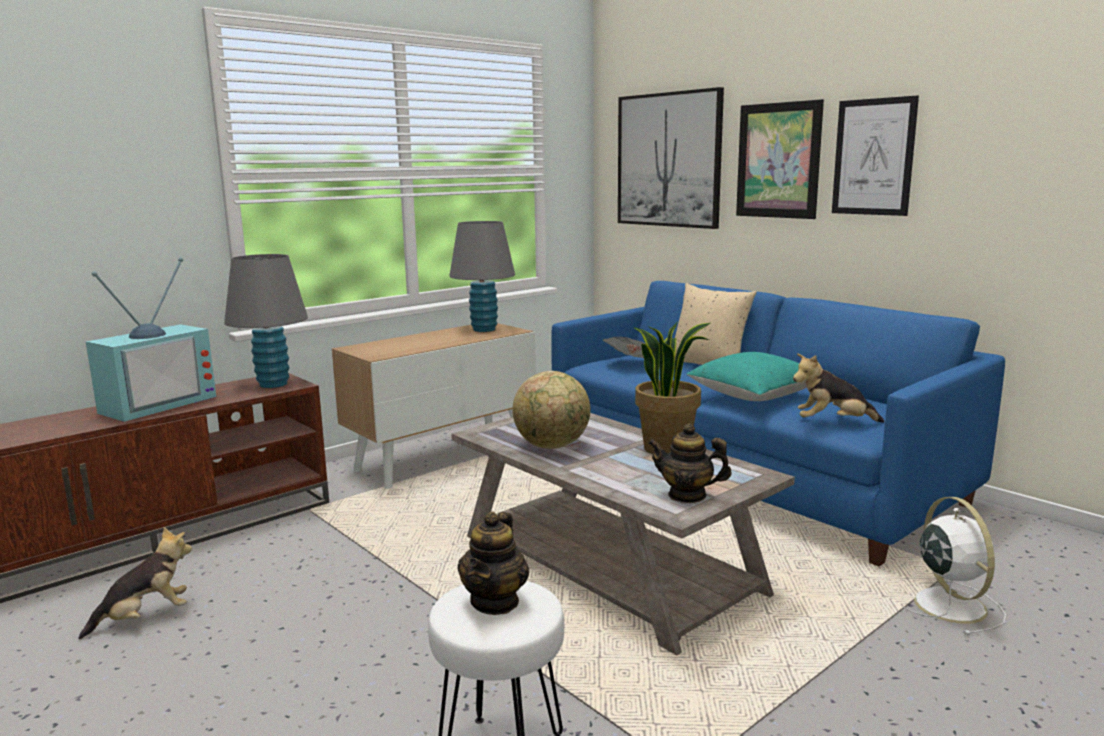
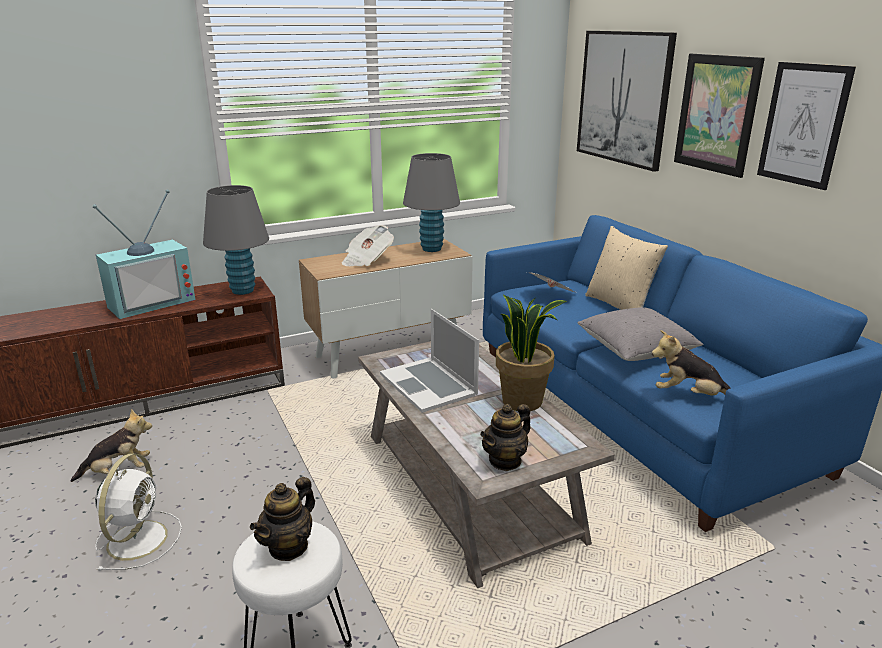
camera: 15 degrees right, 10 degrees up
(416, 343) = (367, 260): none -> newspaper
(552, 446) = (428, 384): globe -> laptop
(687, 495) = (505, 460): teapot -> teapot turned 75 degrees counterclockwise
(753, 396) = (635, 350): turquoise pillow -> grey pillow
(947, 603) = (748, 585): white fan -> white fan (139, 538)

